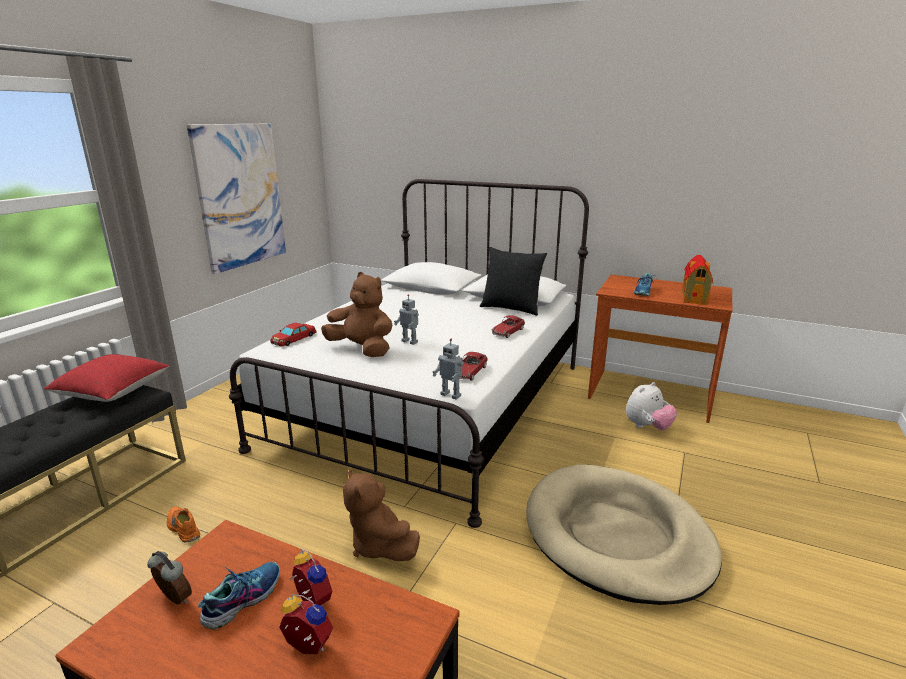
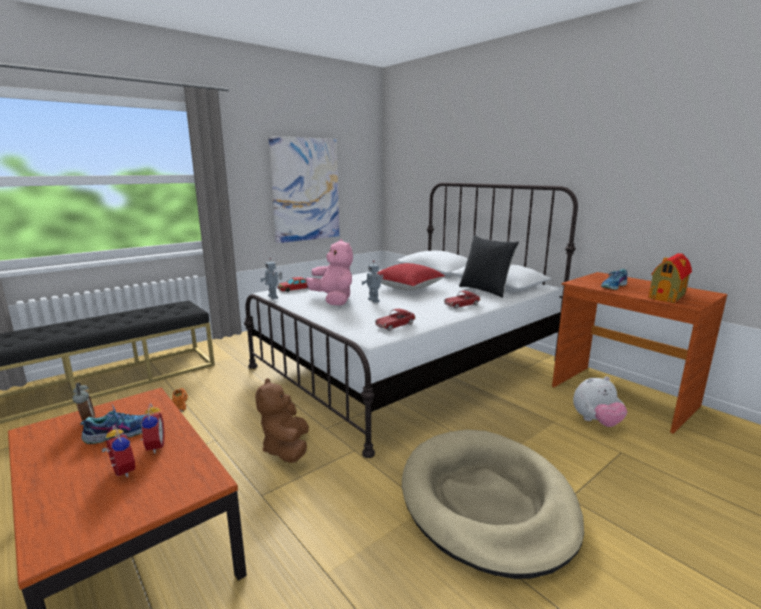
camera: 25 degrees right, 5 degrees down
(113, 392) = (177, 307): red pillow -> red pillow (407, 288)
(362, 349) = (333, 300): brown plush toy -> pink plush toy
(451, 395) = (361, 337): toy robot -> toy robot (273, 297)

